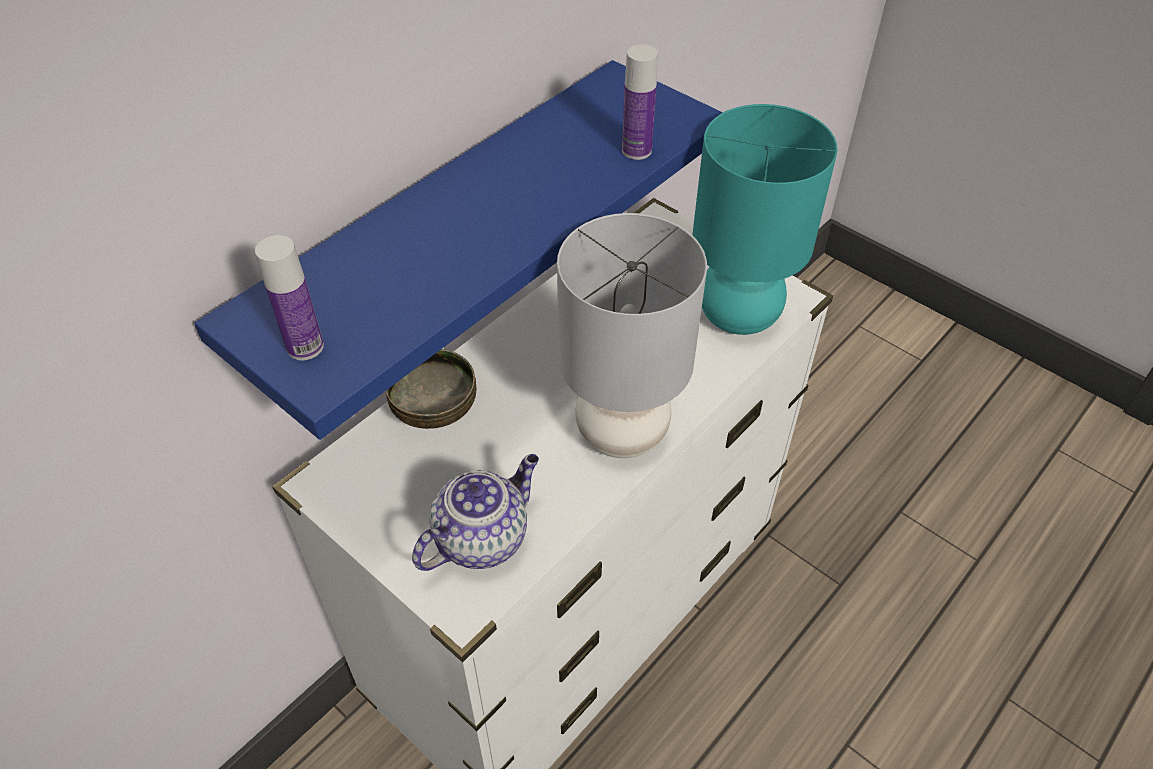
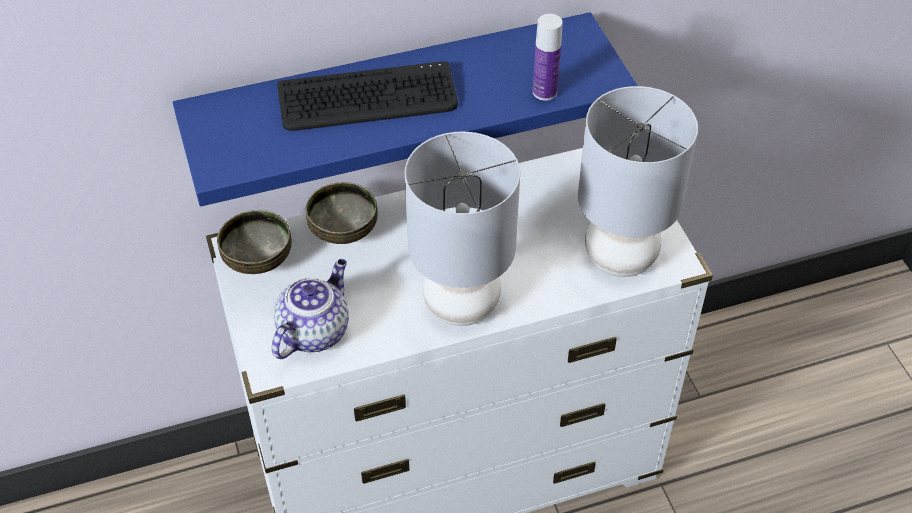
camera: 30 degrees right, 0 degrees up
(305, 347) = (223, 143): bottle -> none
(358, 486) = (258, 260): none -> bowl
(447, 228) = (367, 99): none -> keyboard
(482, 537) = (314, 331): teapot -> teapot turned 45 degrees counterclockwise
(739, 316) = (620, 259): turquoise table lamp -> grey table lamp

